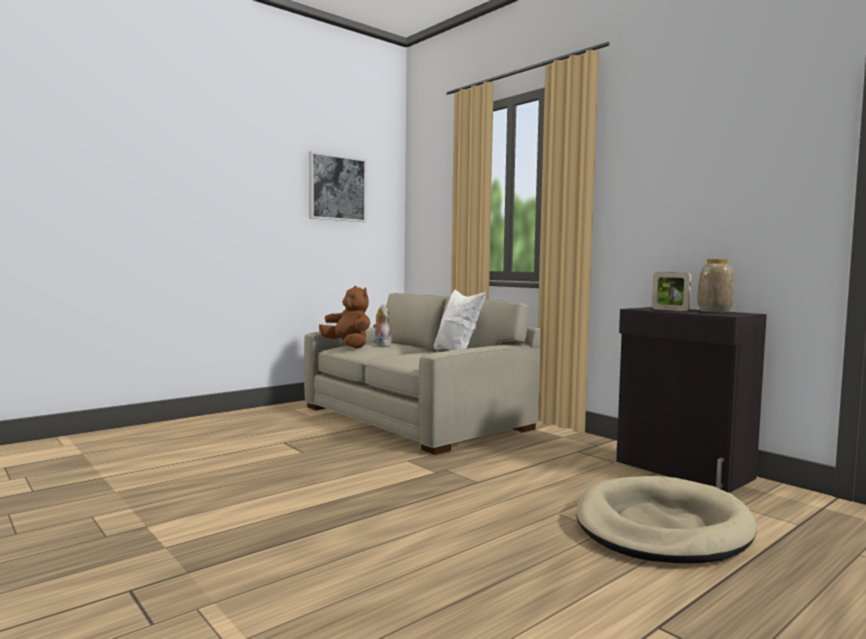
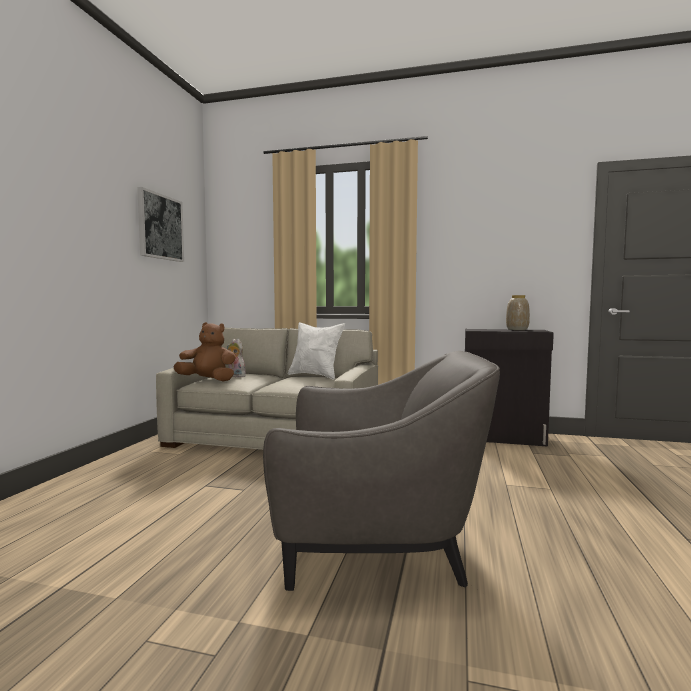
camera: 35 degrees left, 0 degrees up
(321, 515) = (377, 542): none -> grey armchair
(661, 527) = (566, 476): beige dog bed -> none
(670, 310) = (493, 330): picture frame -> none

